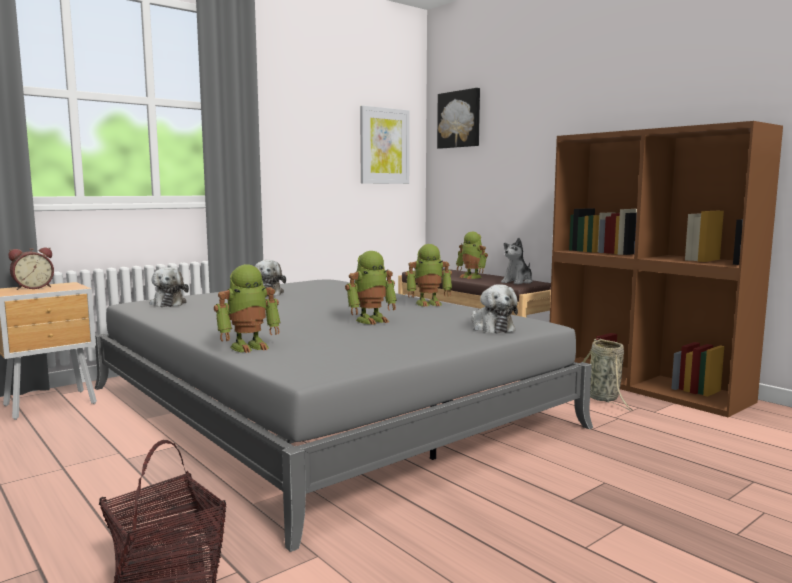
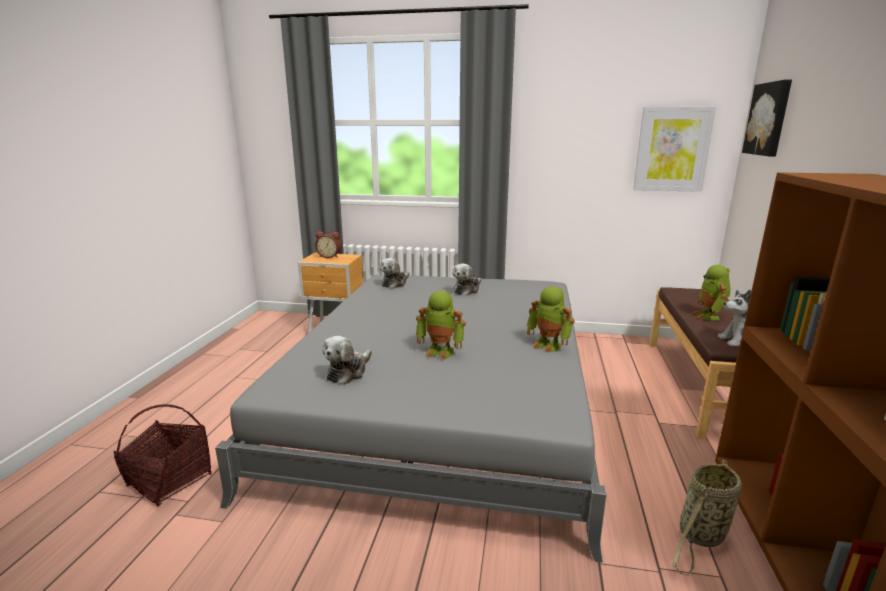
camera: 50 degrees right, 10 degrees up
(249, 346) = (315, 348): toy robot -> none
(491, 328) = (499, 404): plush toy -> plush toy (348, 372)

